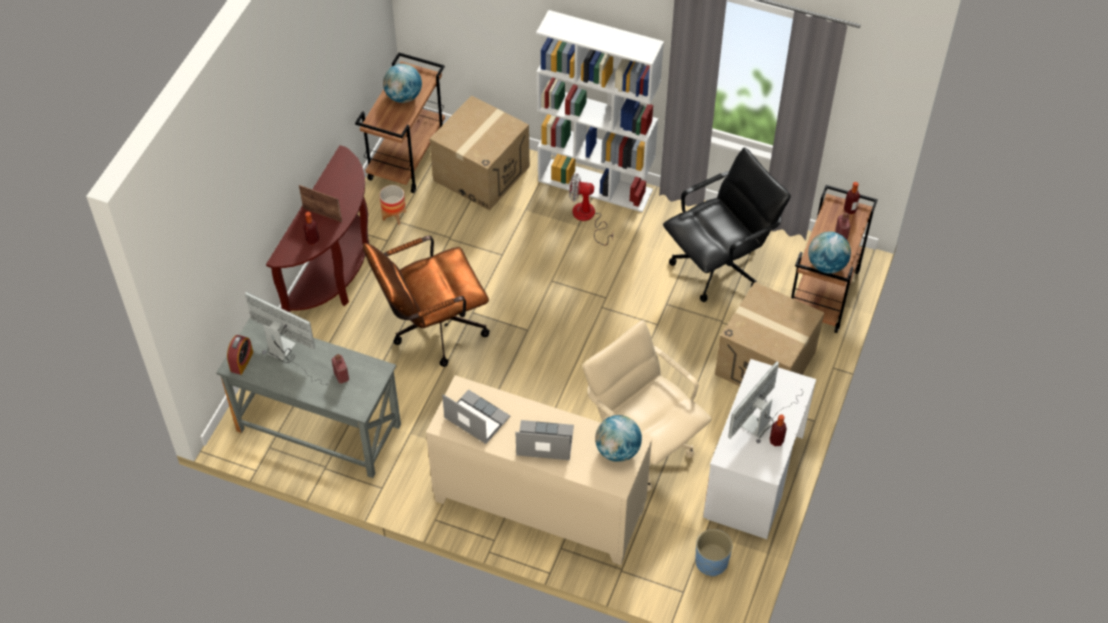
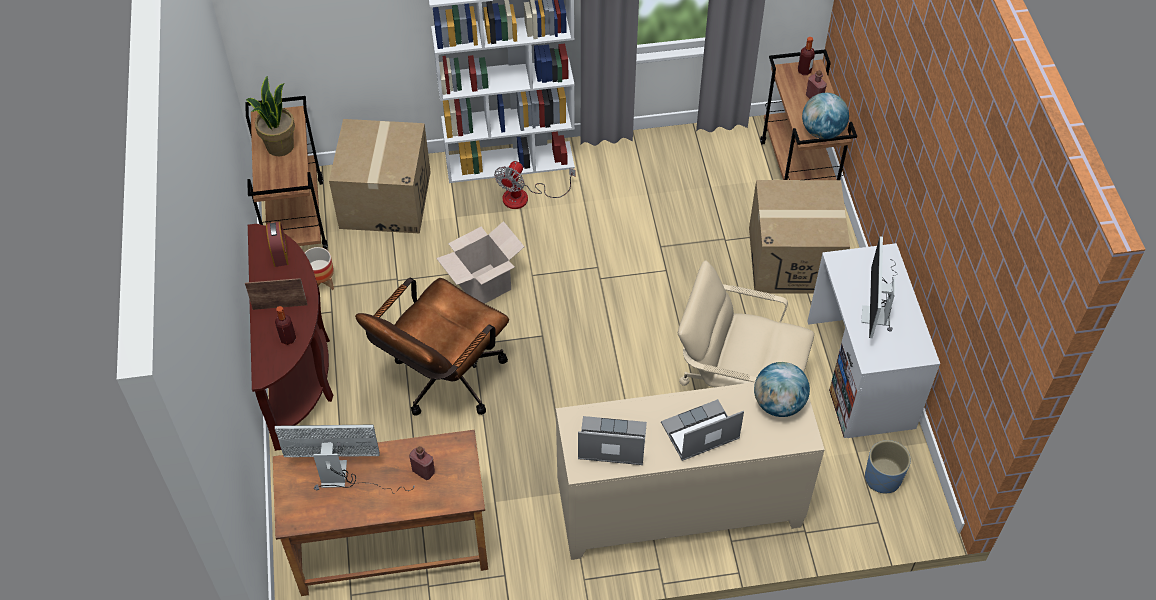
camera: 30 degrees left, 0 degrees up
(242, 361) = (298, 511): alarm clock -> alarm clock (279, 253)
(318, 428) = (391, 546): grey desk -> brown desk
(403, 96) = (279, 146): globe -> potted plant
(510, 272) = (483, 286): none -> cardboard box
(588, 218) = (525, 197): fan -> fan turned 45 degrees counterclockwise
(719, 266) = (684, 188): black office chair -> none
(776, 441) = (906, 320): bottle -> none

